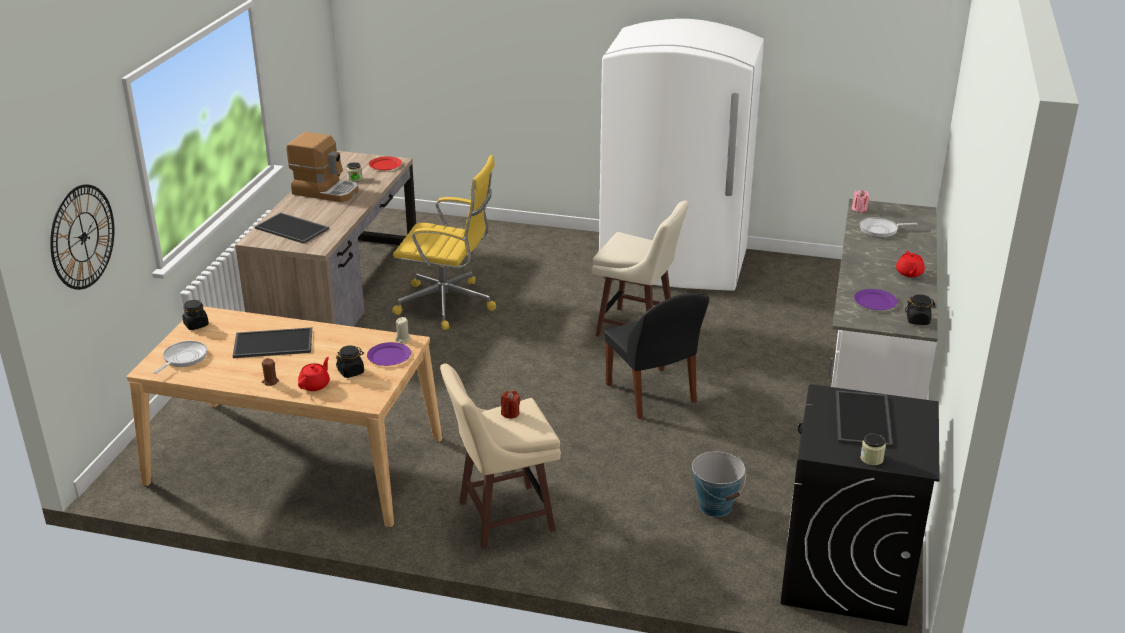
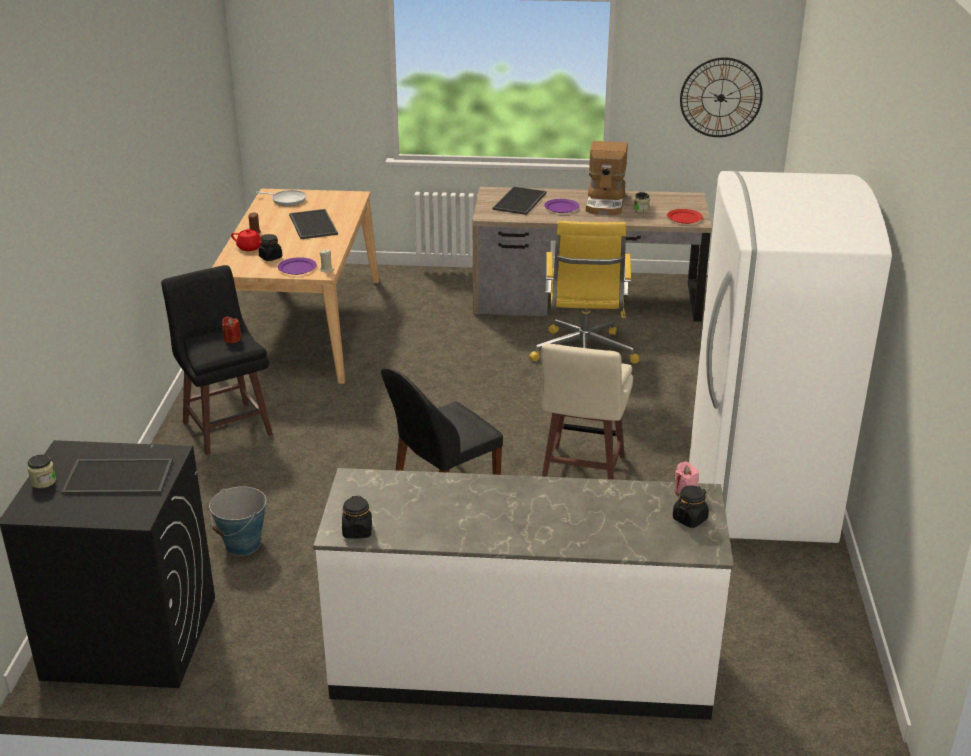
camera: 80 degrees right, 0 degrees up
(83, 237) = (303, 86): wall clock -> wall clock (721, 97)
(196, 325) = (338, 195): black jar -> black jar (690, 519)
(503, 516) = (227, 427): beige stool -> black stool
(875, 301) = (402, 498): purple plate -> purple plate (561, 207)
(881, 230) = (621, 509): frying pan -> none
(909, 273) = (491, 529): red teapot -> none

